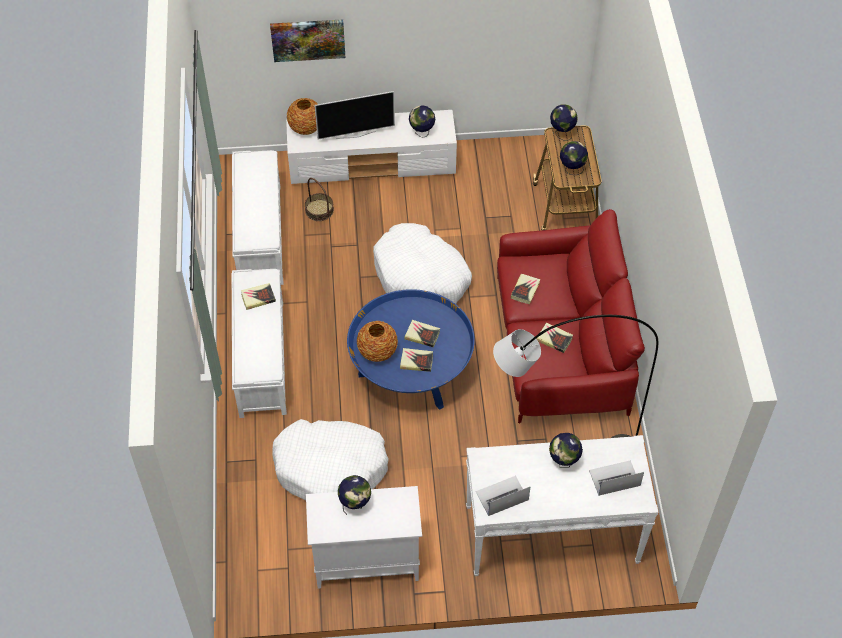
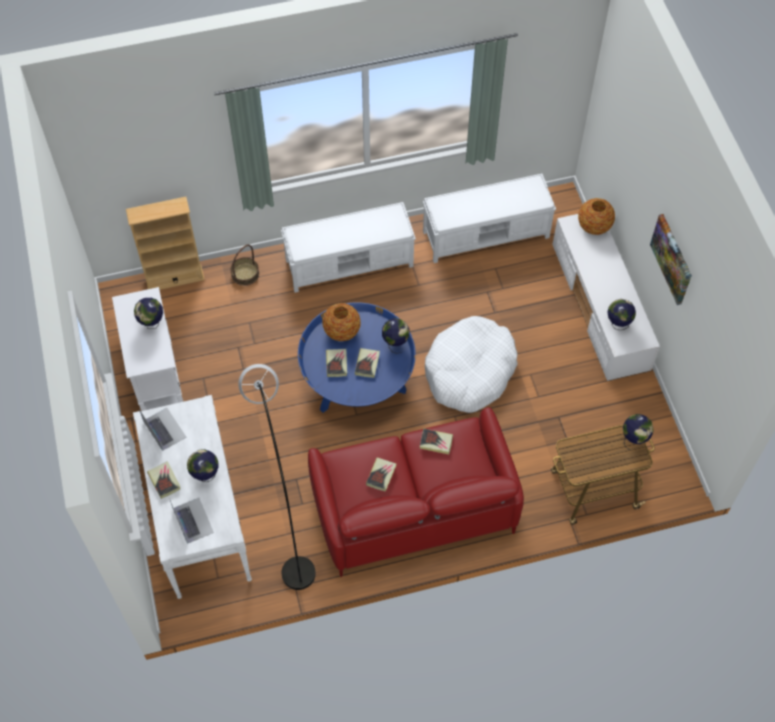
camera: 80 degrees right, 5 degrees up
(233, 533) = (175, 278): none -> beige bookcase
(258, 298) = (376, 227): book -> book (164, 481)
(308, 39) = (629, 164): picture -> picture (672, 259)
(319, 210) = (528, 274): basket -> basket (245, 274)
(330, 467) = (246, 335): white dog bed -> none
(355, 134) = (598, 268): television -> none
(571, 169) = (584, 454): globe -> globe (395, 343)

